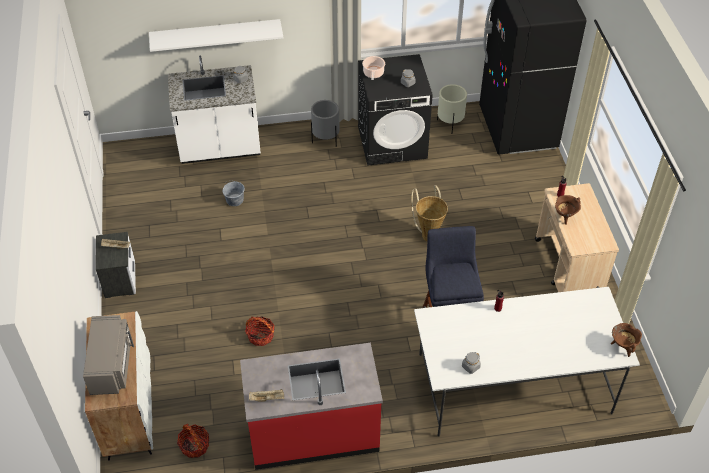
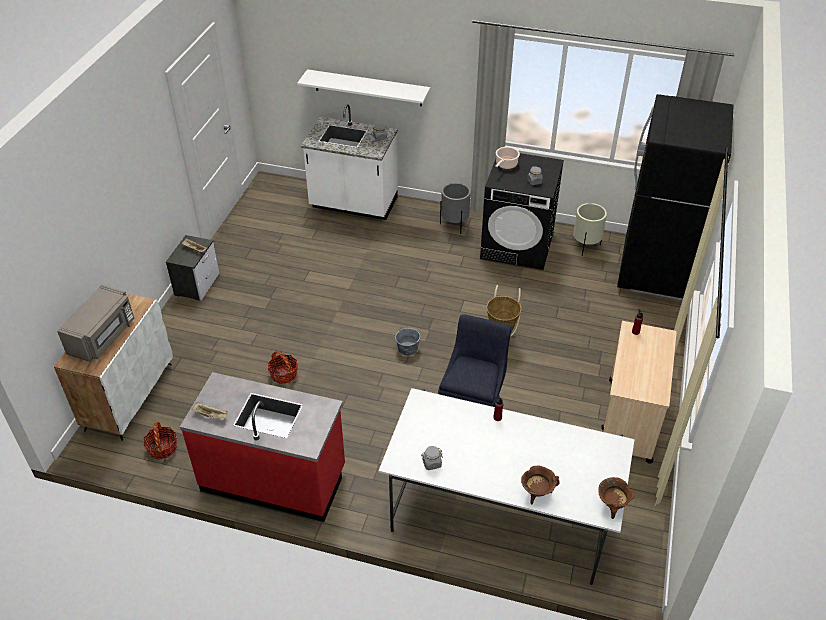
camera: 25 degrees right, 5 degrees down
(234, 200) = (338, 251): grey bucket -> grey bucket (407, 348)
(565, 216) = (627, 354): brown cooking pot -> brown cooking pot (537, 493)

